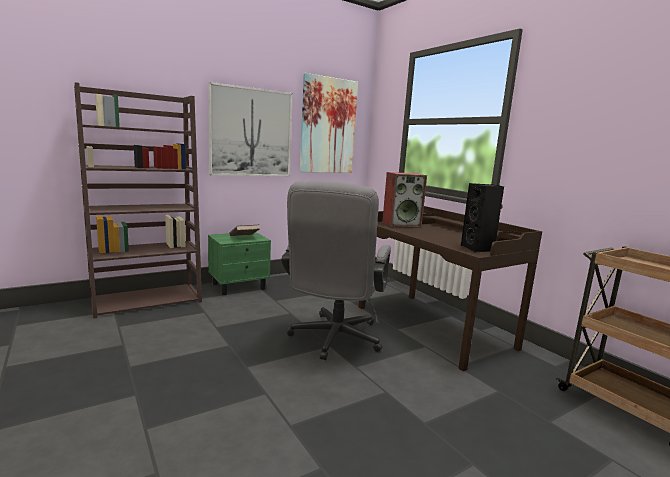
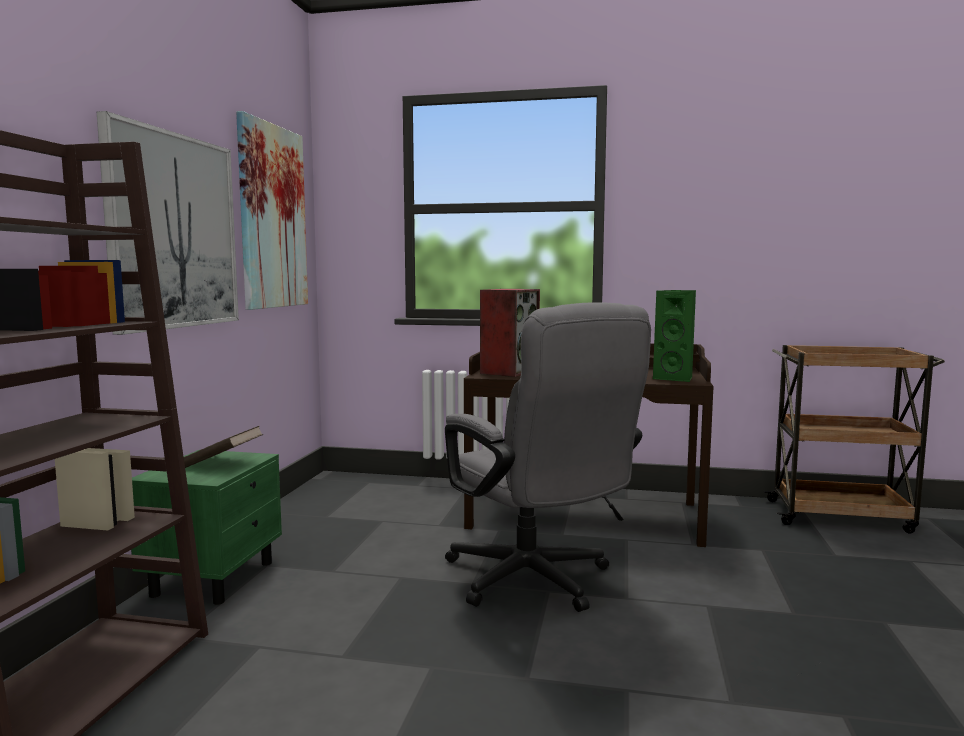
camera: 45 degrees left, 5 degrees down
(478, 249) = (675, 378): black speaker -> green speaker

